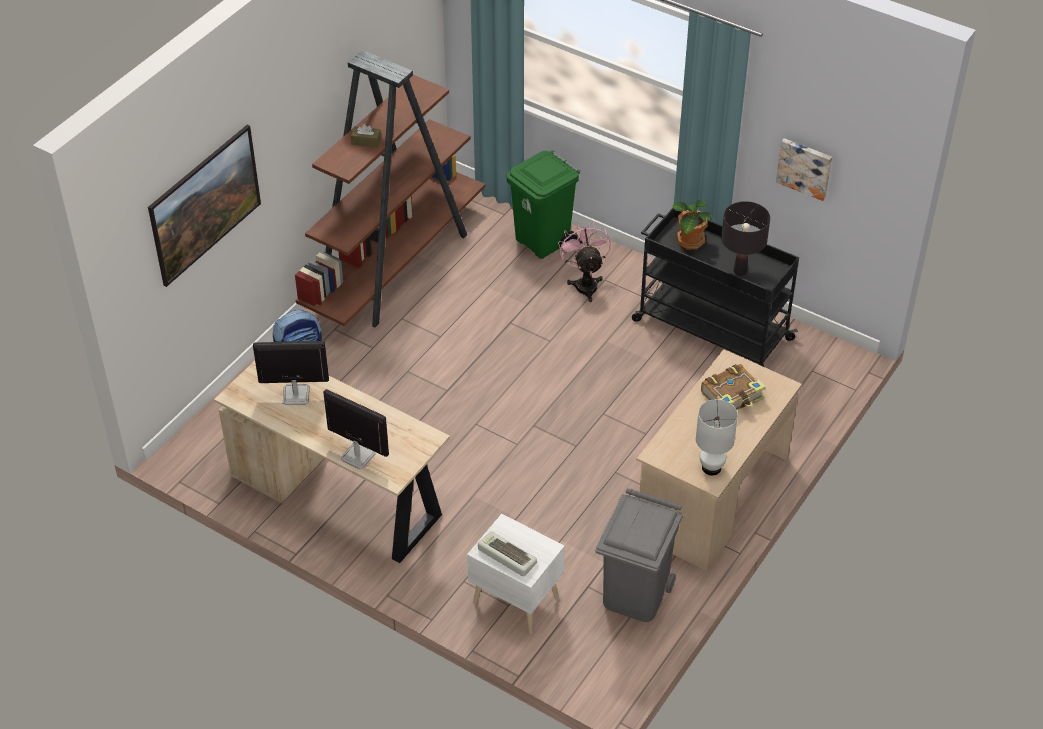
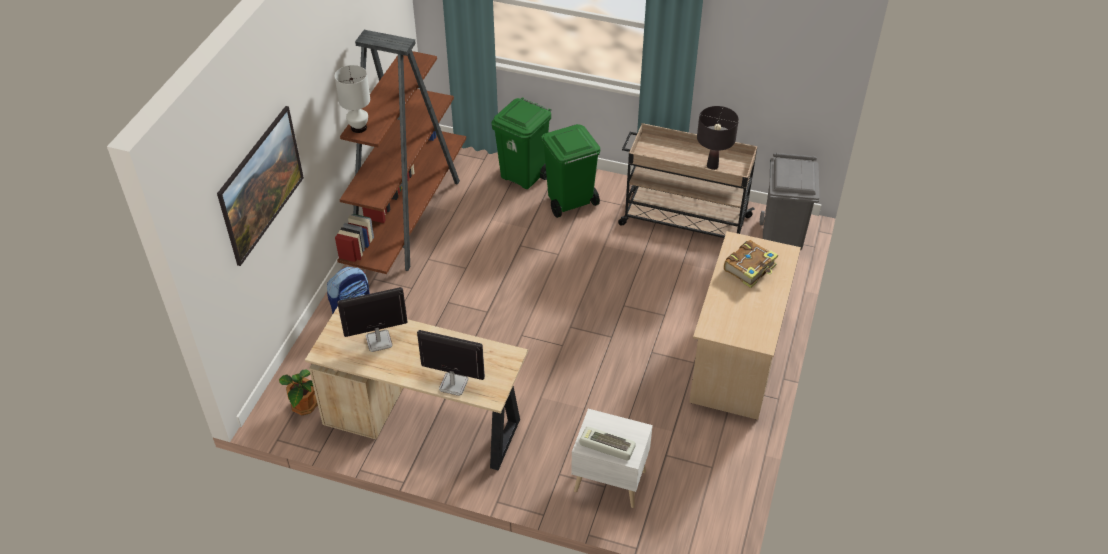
camera: 15 degrees left, 0 degrees up
(366, 141) = (381, 109): brown tissue box -> none
(585, 283) = (569, 202): pink fan -> green trash can
(635, 595) = (708, 453): grey trash can -> grey trash can (783, 235)
(689, 242) = (662, 150): potted plant -> potted plant (303, 406)
(710, 329) = (683, 220): black cart -> beige cart
(711, 467) = (757, 331): white table lamp -> white table lamp (358, 128)
(805, 167) = (754, 70): picture -> none

